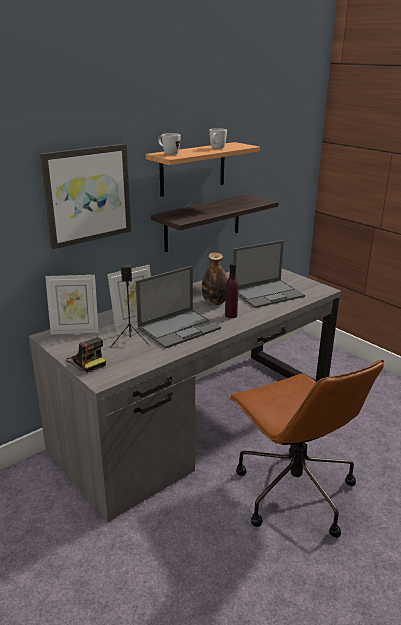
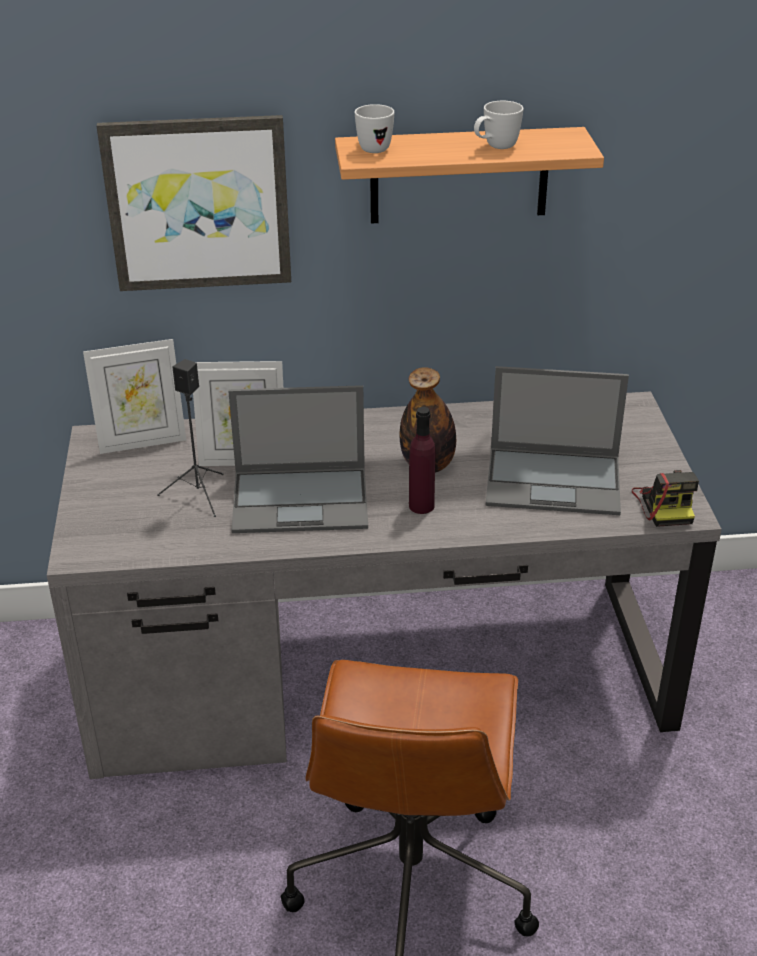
camera: 35 degrees right, 10 degrees up
(75, 331) = (142, 442): picture frame -> picture frame turned 45 degrees counterclockwise
(87, 361) = (96, 510): camera -> camera (665, 505)
(202, 222) = (483, 287): shelf -> none

